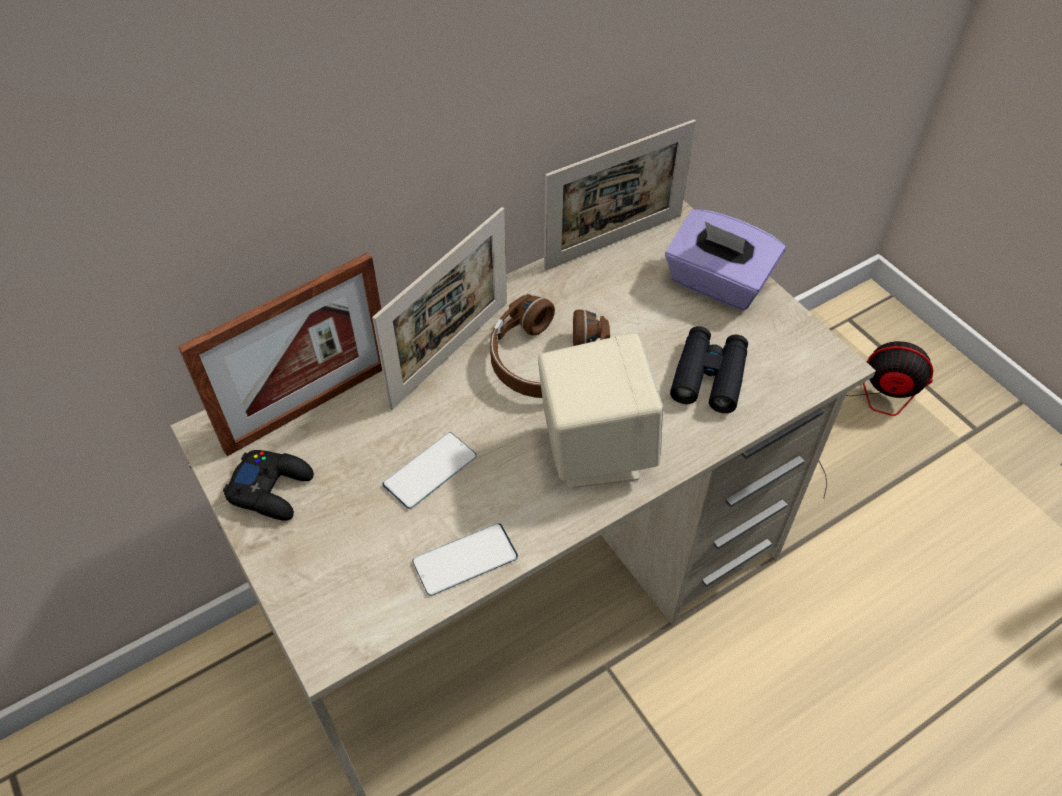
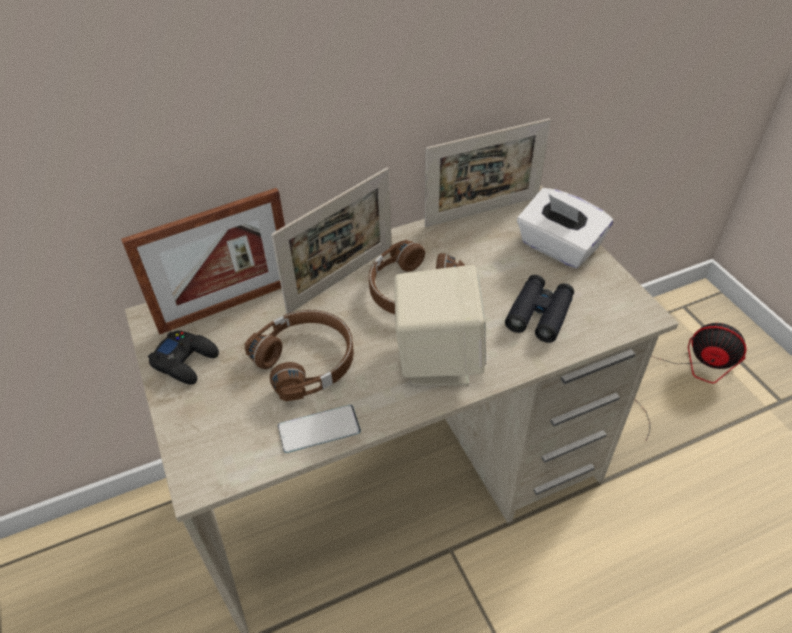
camera: 10 degrees right, 5 degrees down
(430, 471) = (306, 361): phone -> brown headphones
(717, 283) = (558, 247): purple tissue box -> white tissue box

